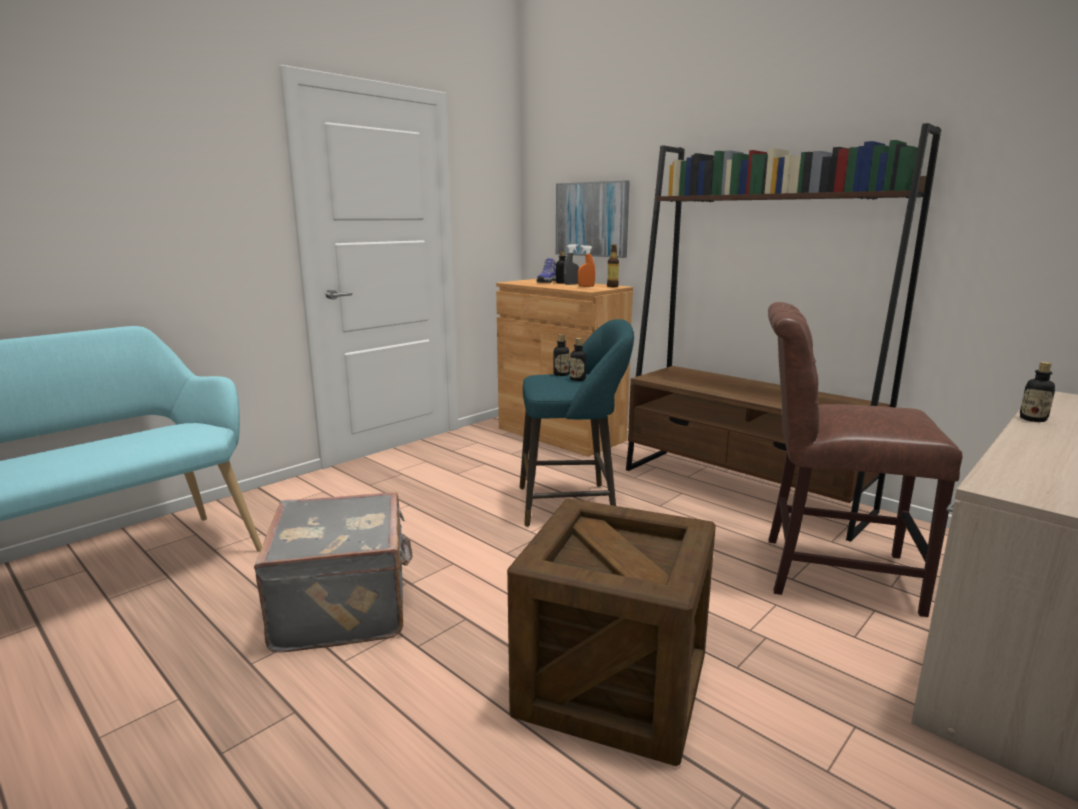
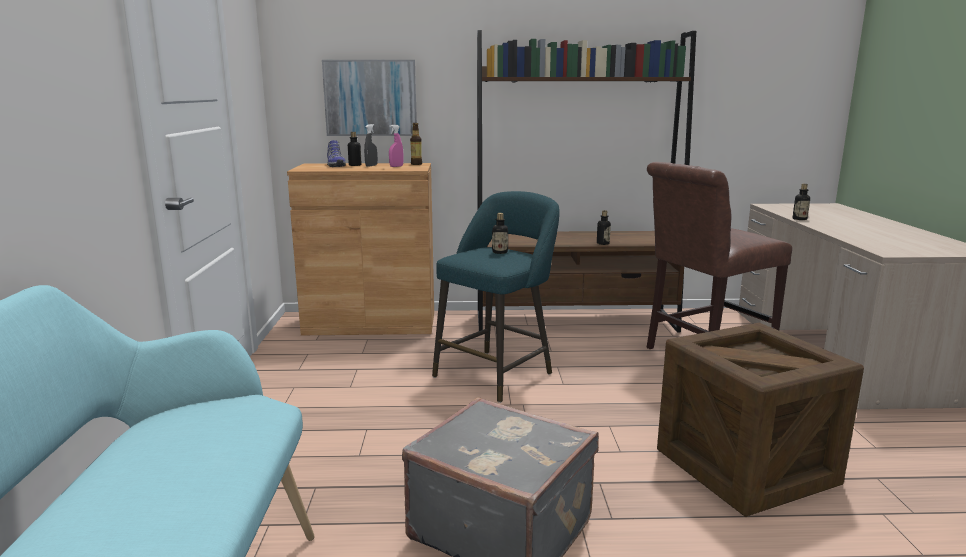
camera: 45 degrees left, 0 degrees up
(561, 374) = (474, 251): bottle -> bottle (603, 243)
(586, 286) = (396, 166): orange spray bottle -> pink spray bottle

